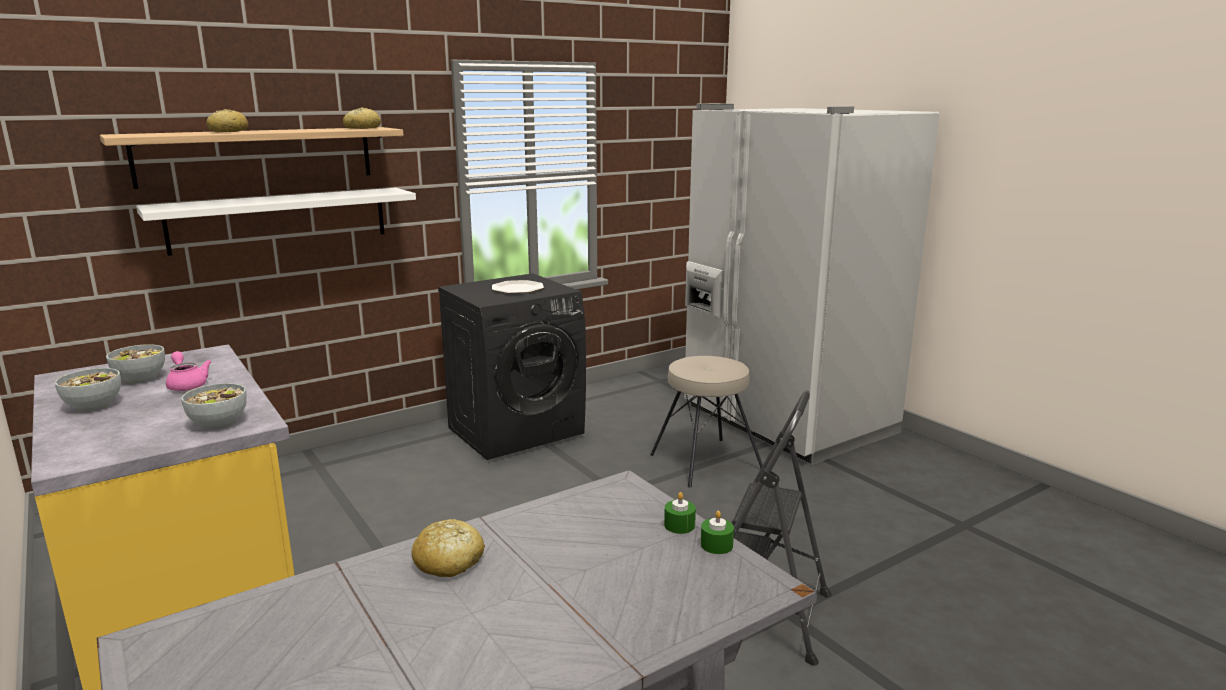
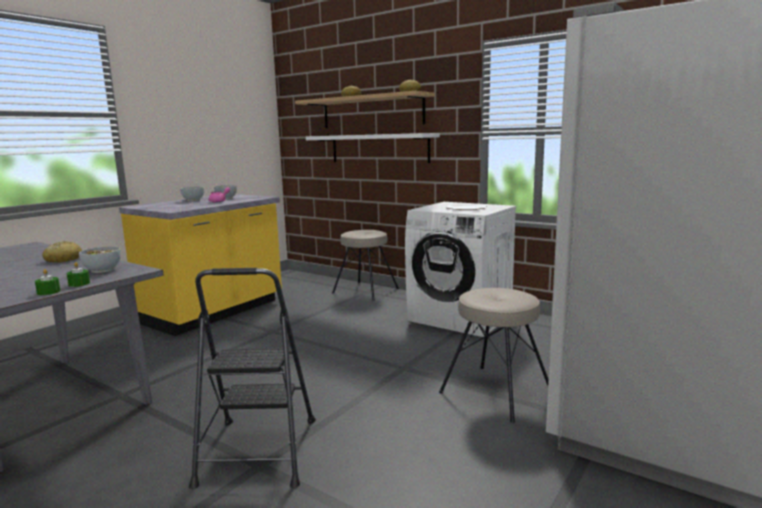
camera: 70 degrees right, 5 degrees down
(219, 423) = (172, 208): bowl -> bowl (102, 270)
(312, 465) = (365, 291): none -> beige stool
(516, 433) = (460, 320): black washing machine -> white washing machine

